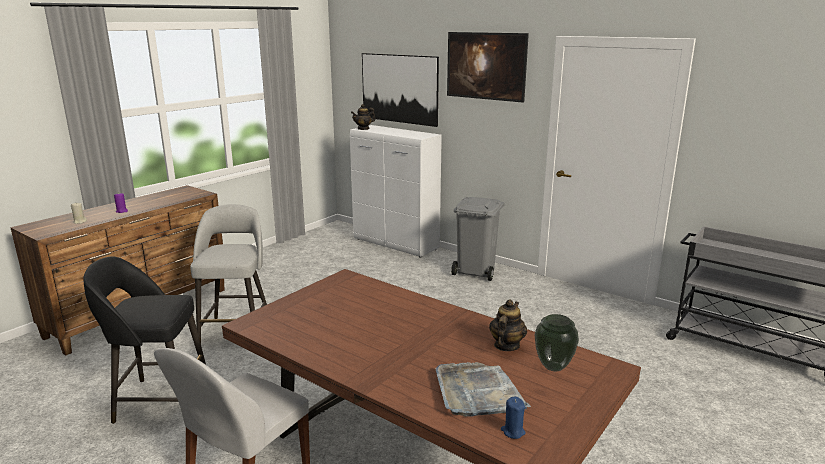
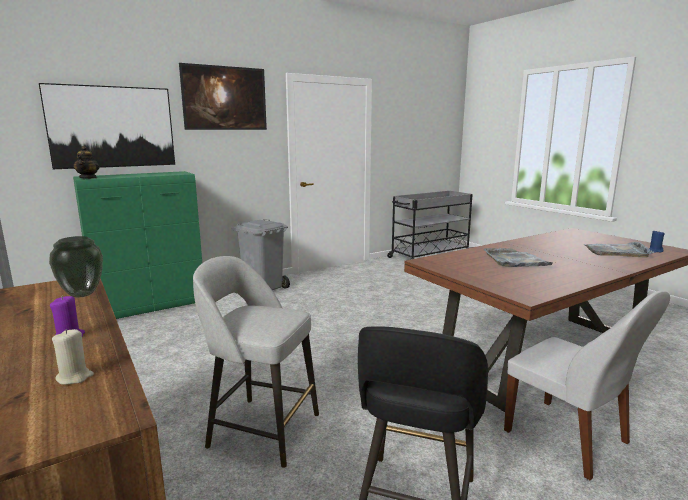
camera: 70 degrees left, 5 degrees down
(375, 318) = (515, 260): none -> grey tray
(396, 244) = (152, 307): white cabinet -> green cabinet
(506, 345) = (554, 241): teapot -> none
(554, 367) = (578, 237): vase -> vase (83, 294)

